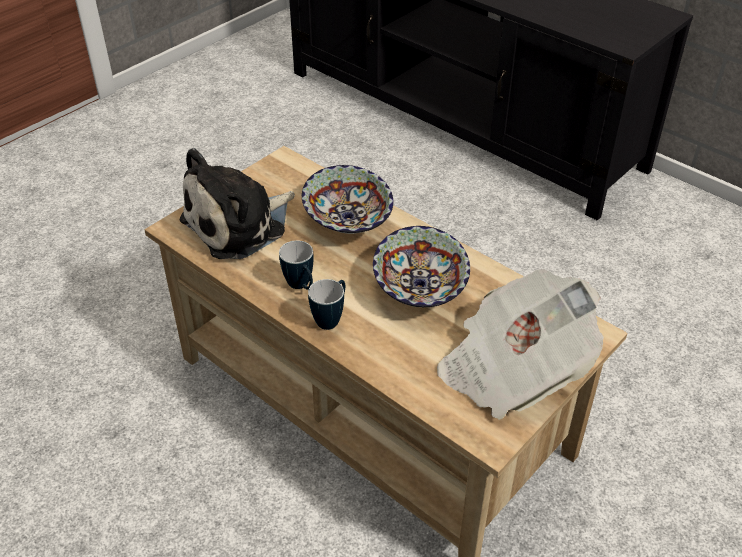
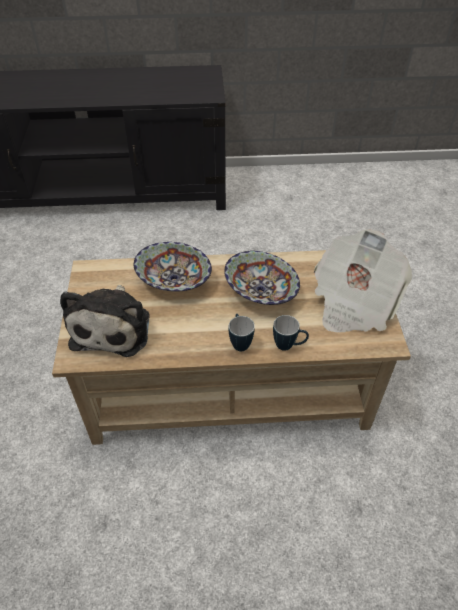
camera: 45 degrees left, 5 degrees up
(301, 287) = (200, 336): mug -> mug (289, 346)

